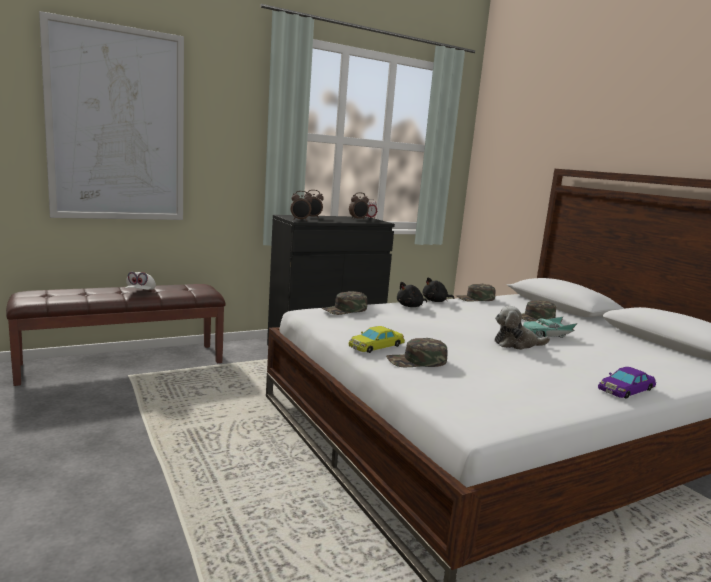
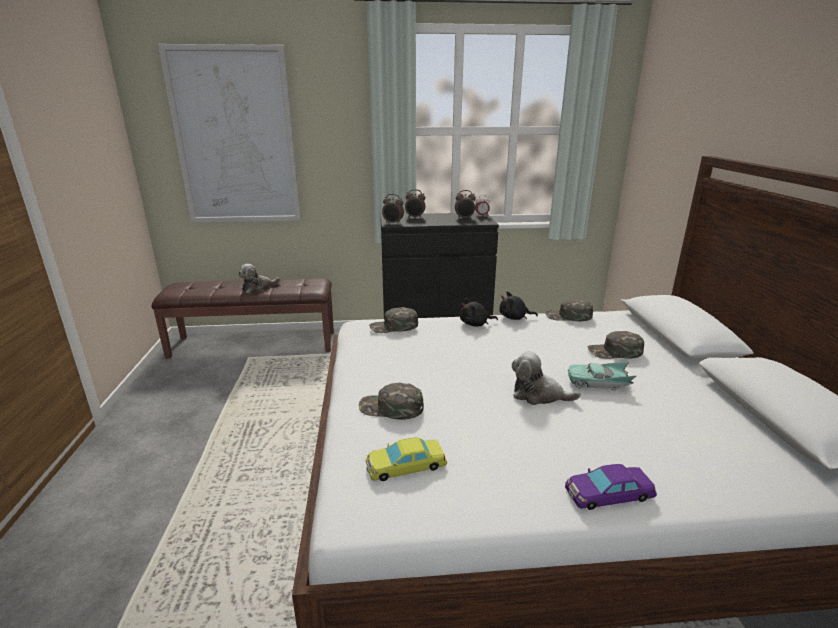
camera: 25 degrees right, 10 degrees up
(140, 293) = (258, 288): white cap -> plush toy
(376, 346) = (372, 380): yellow toy car -> yellow toy car (405, 465)

